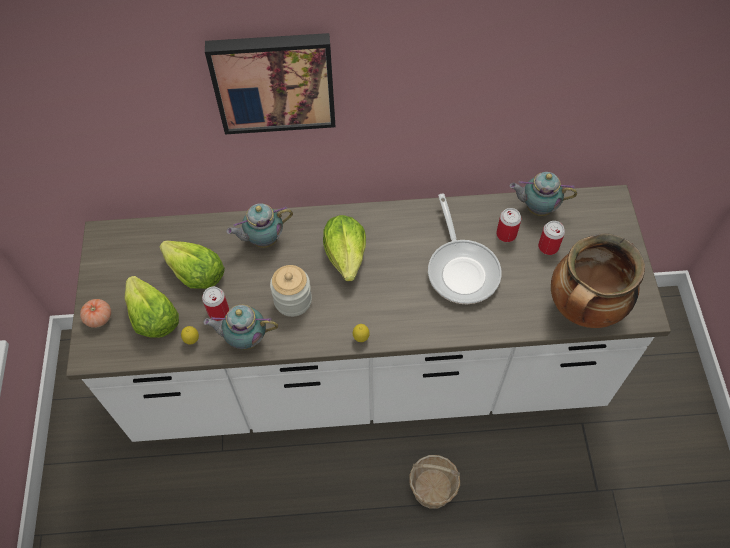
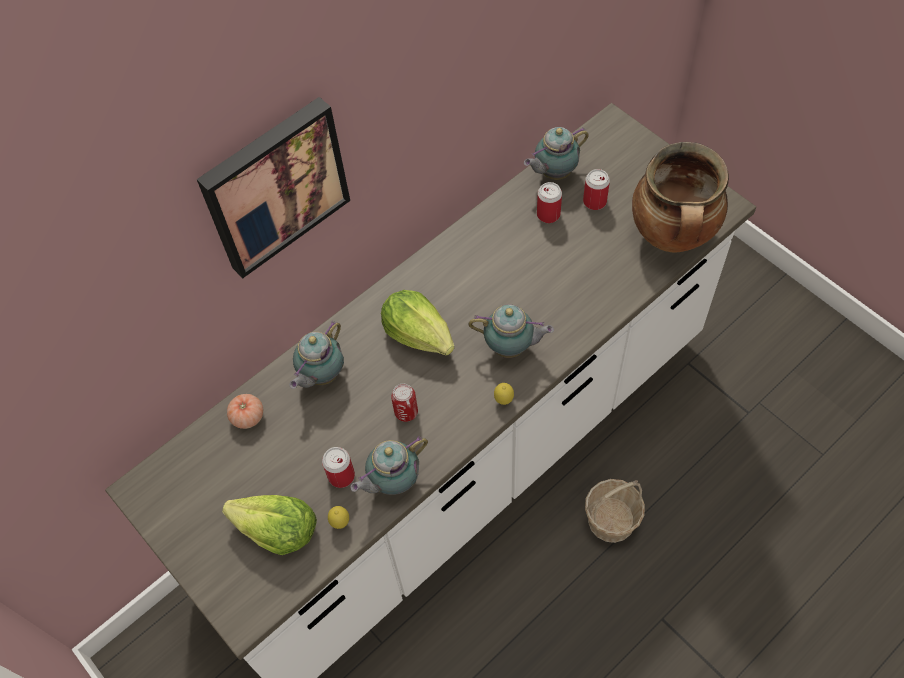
camera: 35 degrees left, 0 degrees up
(99, 318) = (218, 574): tomato -> tomato (248, 417)
(195, 273) = (281, 456): lettuce -> none
(293, 300) = (406, 412): jar -> can
(397, 307) = (511, 348): none -> teapot
(462, 269) = (537, 273): frying pan -> none

